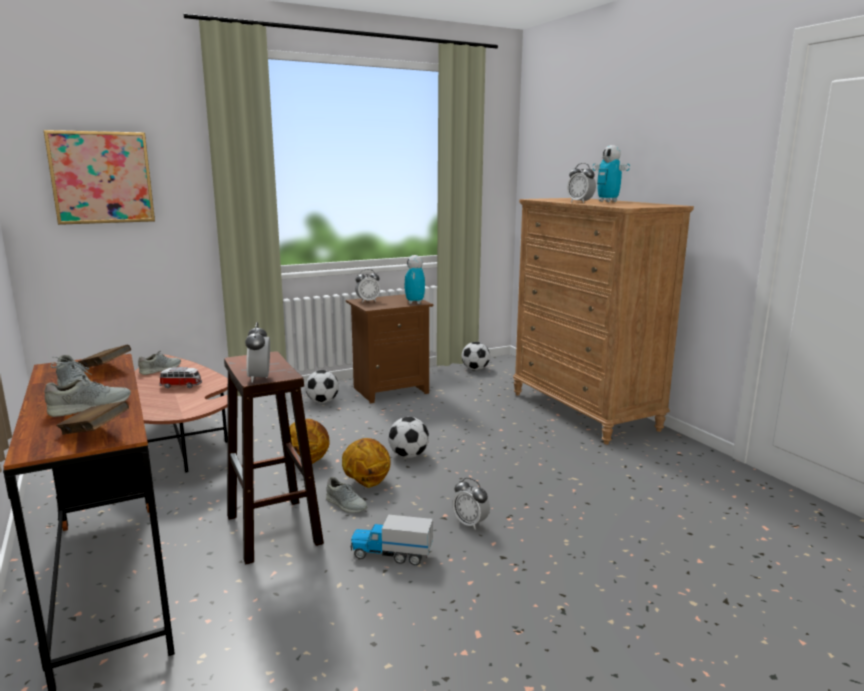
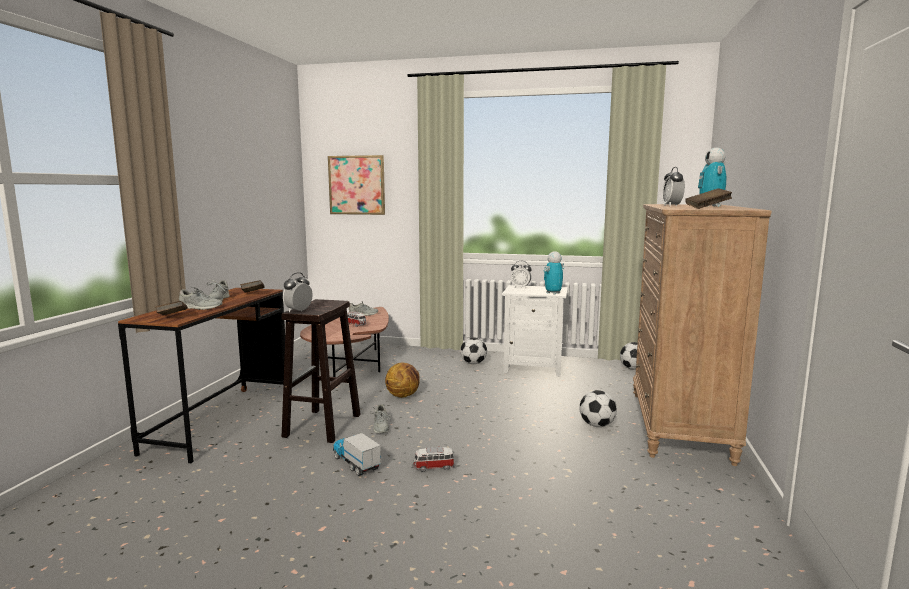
camera: 40 degrees right, 5 degrees down
(366, 483) = (413, 419): basketball -> none
(389, 390) = (533, 367): brown nightstand -> white nightstand
(408, 455) = (470, 412): football -> football (597, 425)
(470, 523) = (433, 467): alarm clock -> toy car
(637, 205) = (707, 208): none -> brown book

